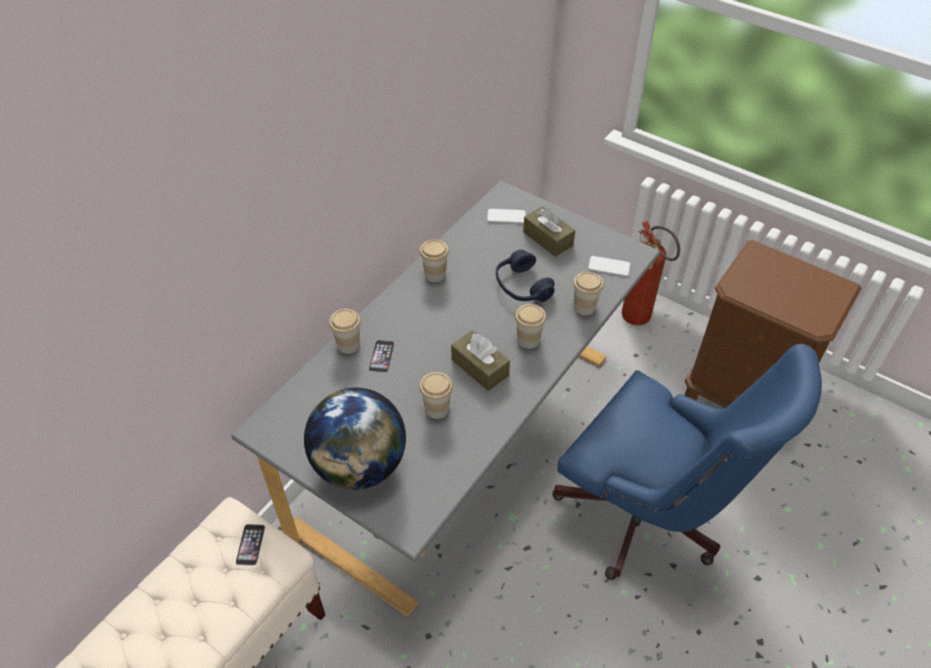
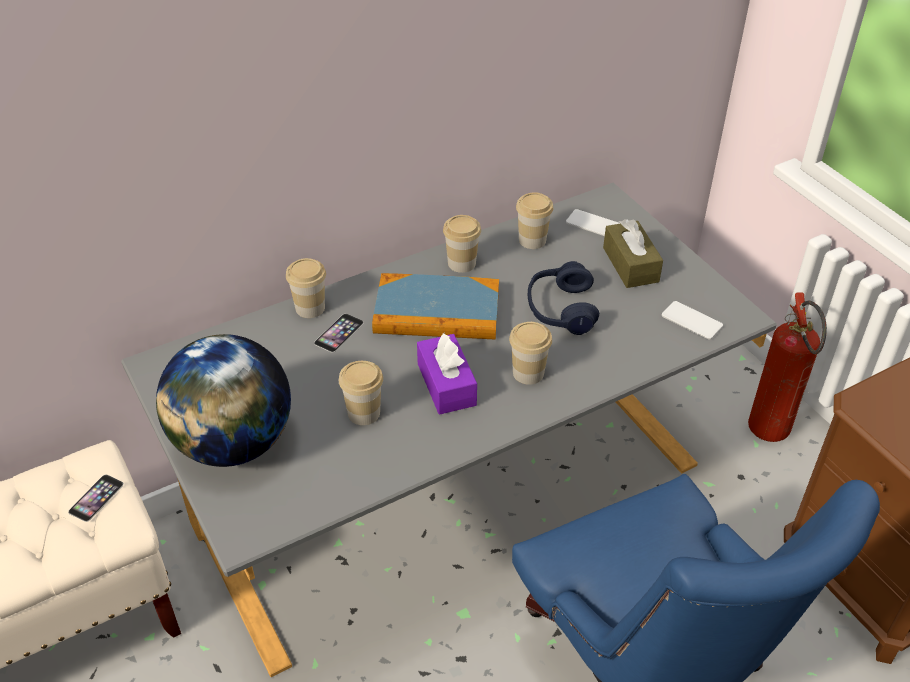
camera: 25 degrees right, 5 degrees down
(440, 317) = (437, 312): none -> book
(480, 367) = (446, 384): brown tissue box -> purple tissue box
(584, 307) = (627, 358): cup -> cup (532, 240)

